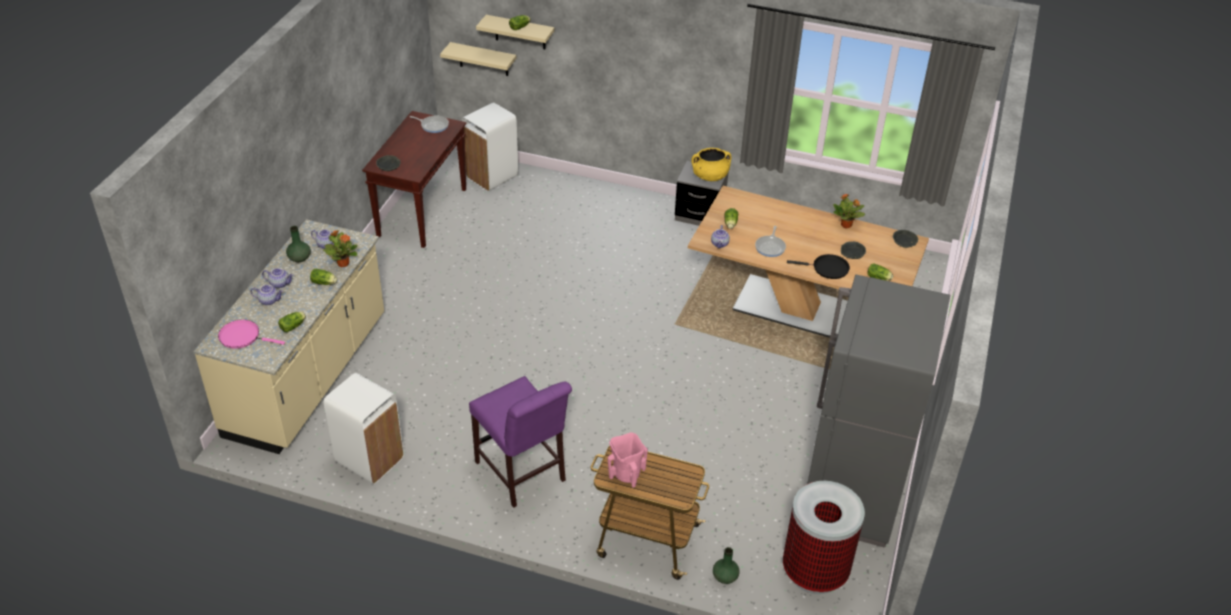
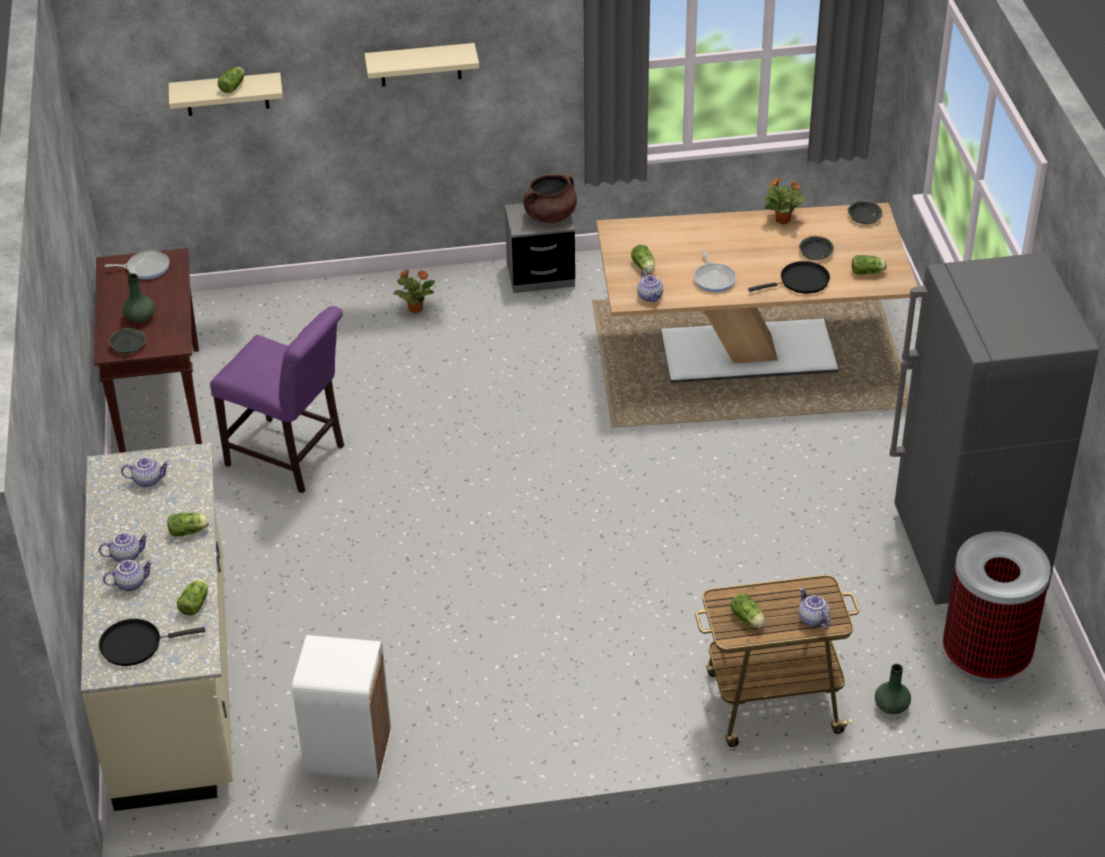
camera: 25 degrees left, 0 degrees up
(242, 337) = (135, 644): pink frying pan -> black frying pan
(300, 258) = (125, 511): green vase -> green vase (140, 317)
(343, 263) = (192, 496): potted plant -> potted plant (415, 309)
(483, 59) = (171, 150): beige shelf -> beige shelf (420, 65)
(491, 176) = (220, 318): white trash can -> none
(522, 474) = (562, 689): purple chair -> purple chair (290, 458)
(626, 473) = (748, 619): pink vase -> lettuce
(668, 491) = (812, 619): none -> teapot
(710, 176) = (550, 216): yellow cooking pot -> brown cooking pot

